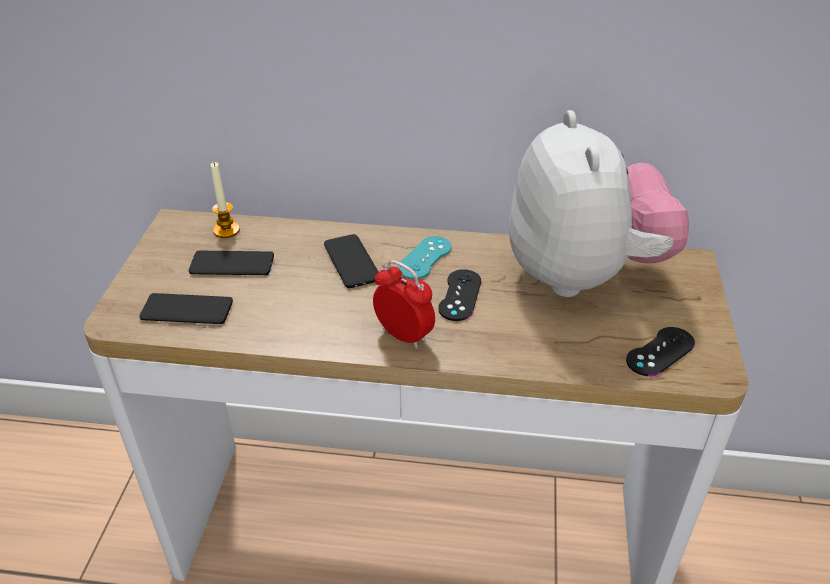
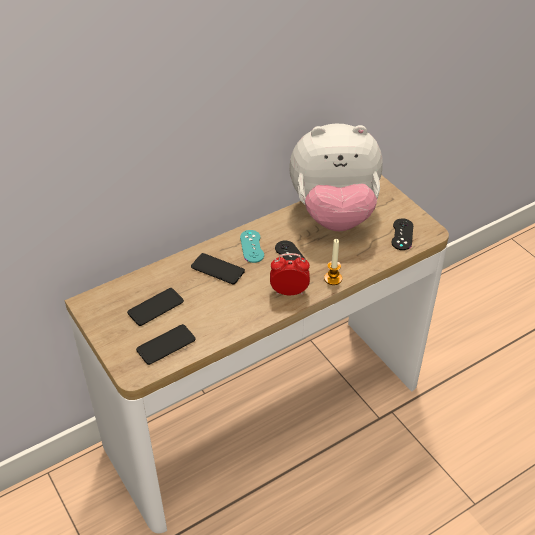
camera: 40 degrees left, 5 degrees up
(226, 230) = (125, 290): candle -> candle (333, 278)
(582, 275) = (334, 214): plush toy -> plush toy turned 135 degrees clockwise

